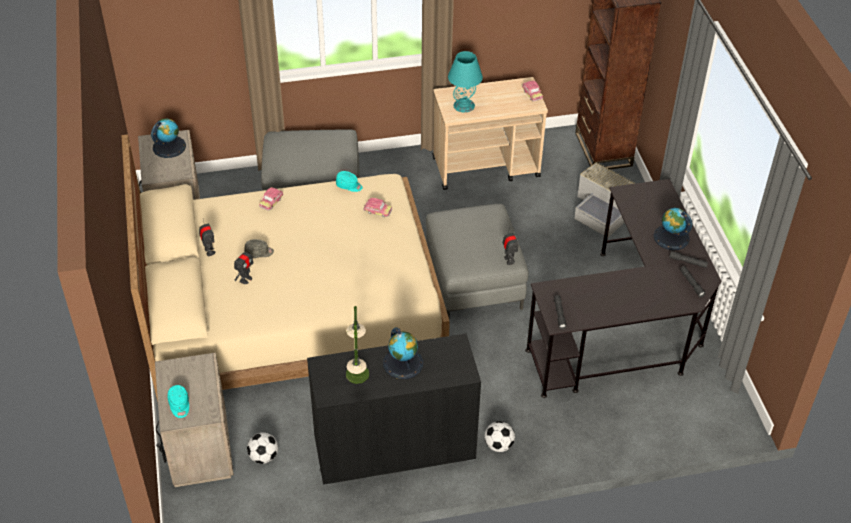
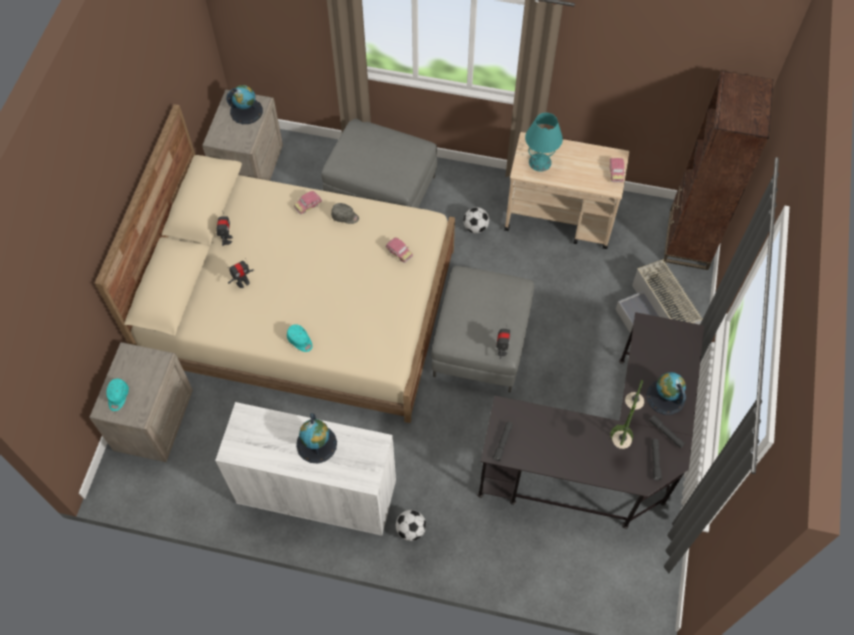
camera: 25 degrees right, 15 degrees up
(259, 253) = (269, 258): grey cap -> grey cap (345, 217)
(263, 457) = (202, 453): football -> football (475, 227)
(349, 186) = (388, 212): turquoise cap -> turquoise cap (300, 341)
(357, 374) = (269, 438): table lamp -> table lamp (621, 435)
(394, 448) = (317, 492): black cabinet -> white cabinet

